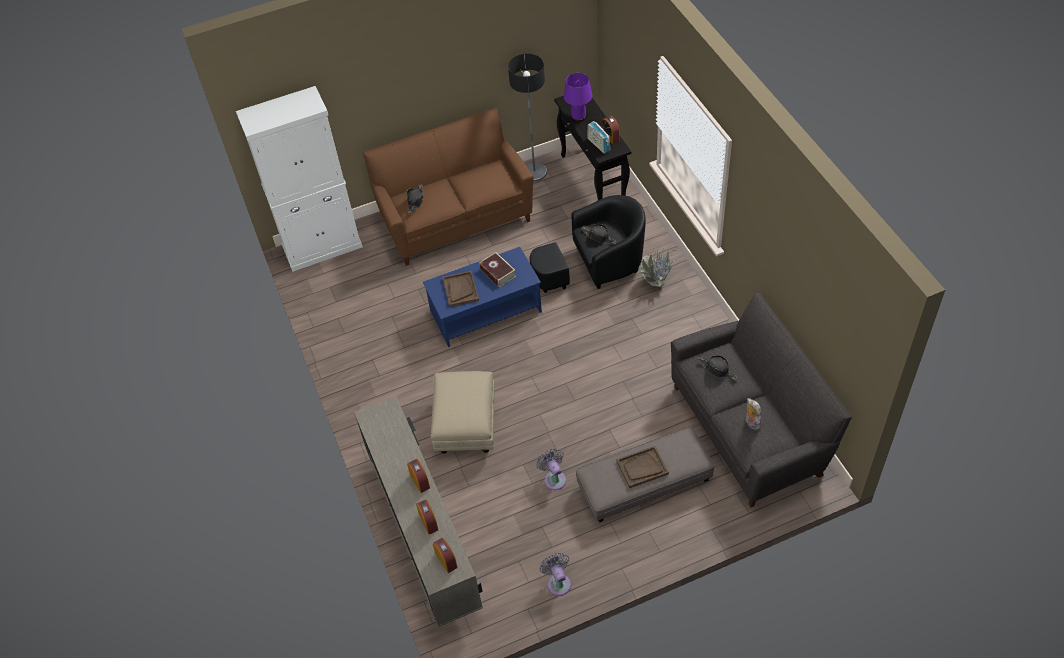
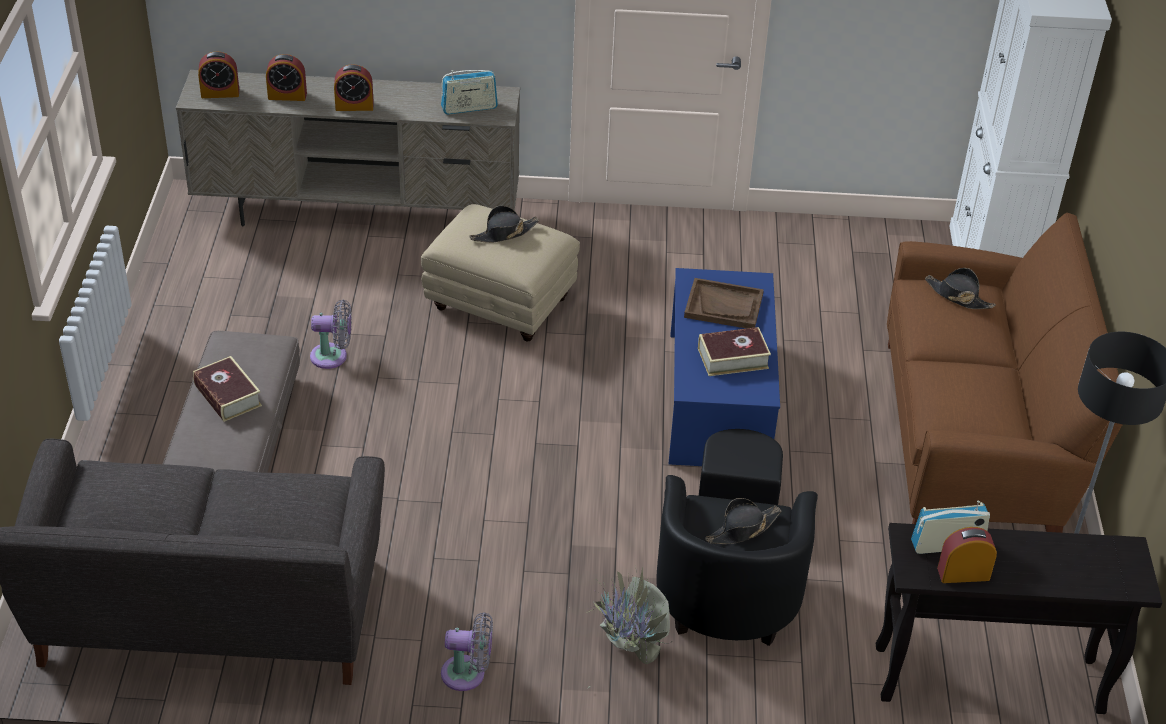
camera: 110 degrees right, 10 degrees down
(390, 424) = (469, 108): none -> radio
(558, 582) = (174, 301): grey fan -> grey fan (468, 674)
(578, 117) = (1057, 549): purple table lamp -> none
(642, 468) = (227, 395): brown tray -> book
(717, 370) = (281, 502): black hat -> black hat (504, 233)
(751, 422) = (144, 491): plush toy -> none

